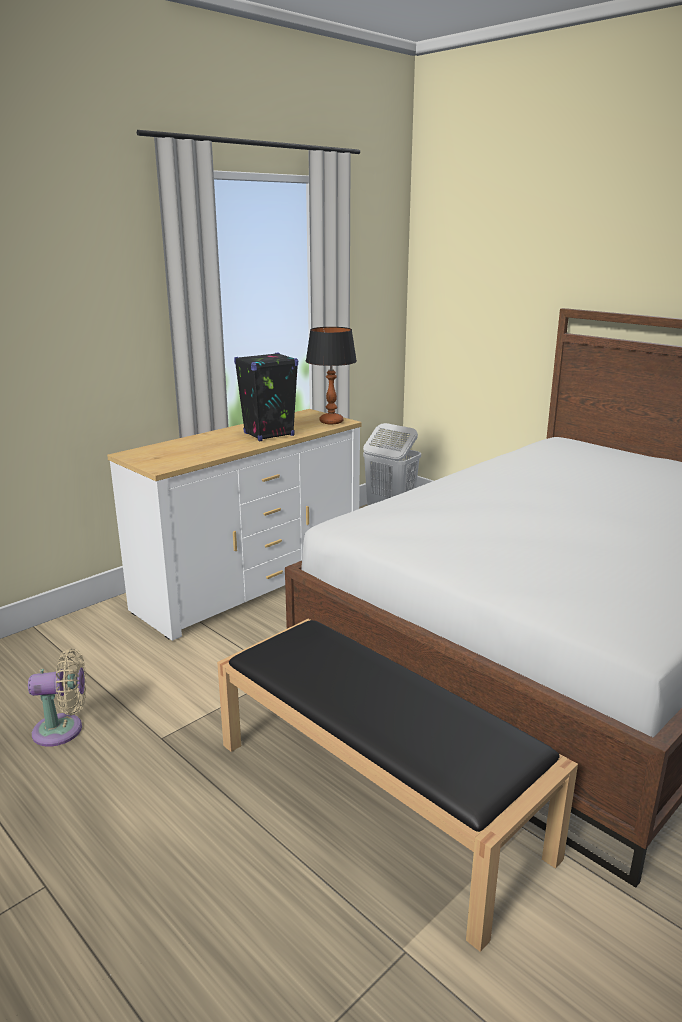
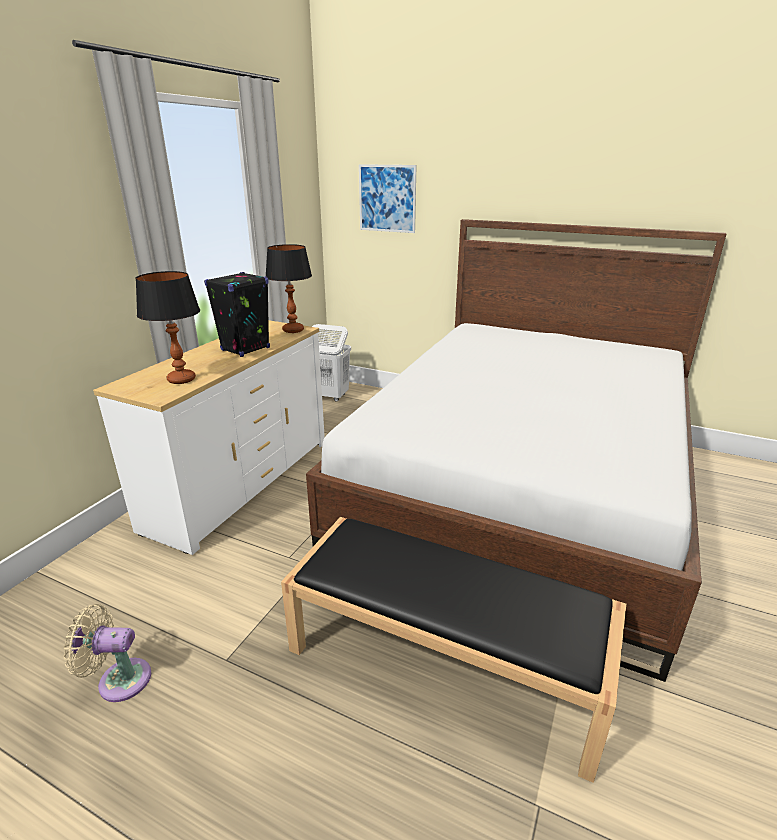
camera: 20 degrees left, 5 degrees up
(63, 730) = (119, 679): beige fan -> beige fan turned 150 degrees counterclockwise
(189, 455) = (182, 379): none -> table lamp
(479, 281) = (387, 198): none -> picture

